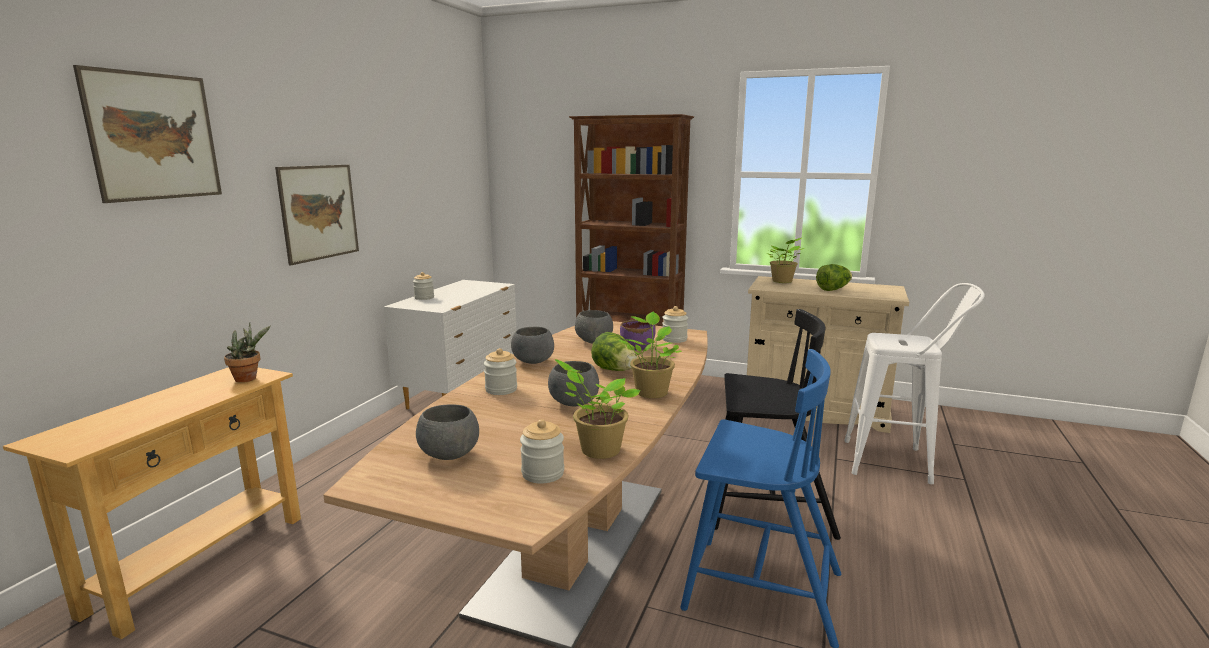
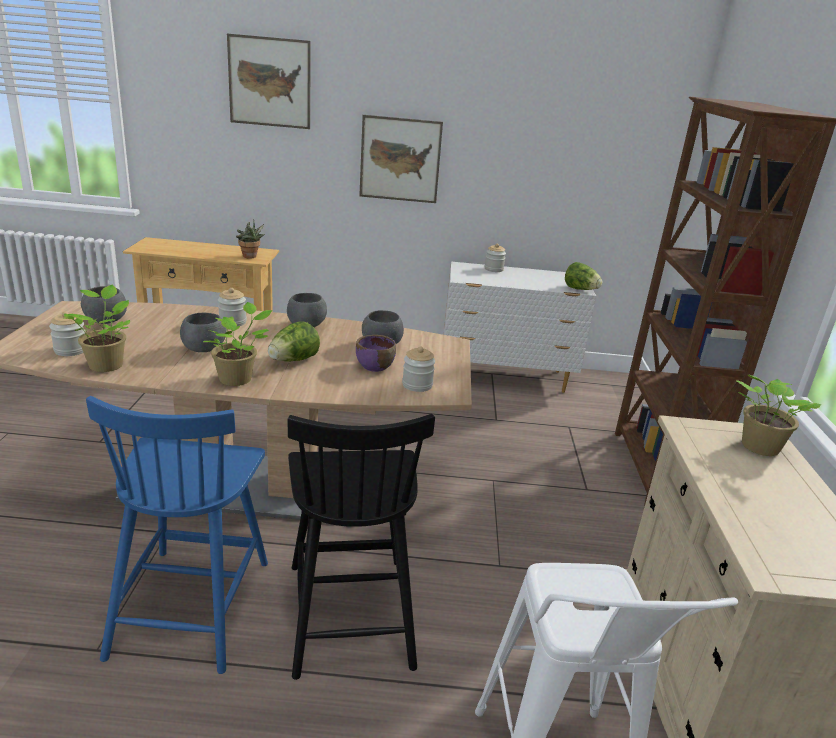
camera: 70 degrees right, 10 degrees up
(833, 289) = (756, 498): lettuce -> lettuce (580, 289)

